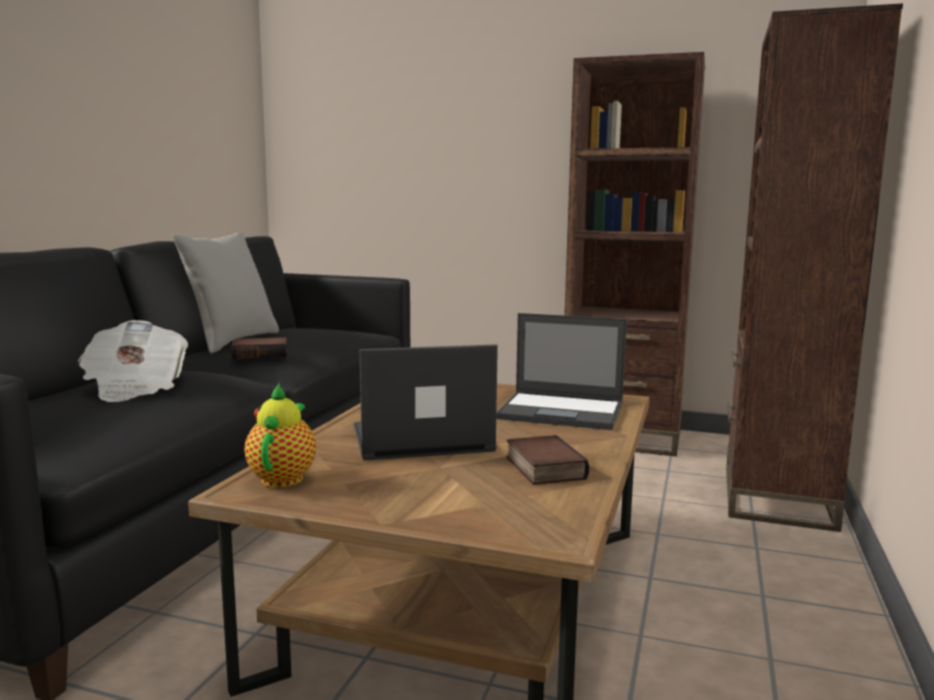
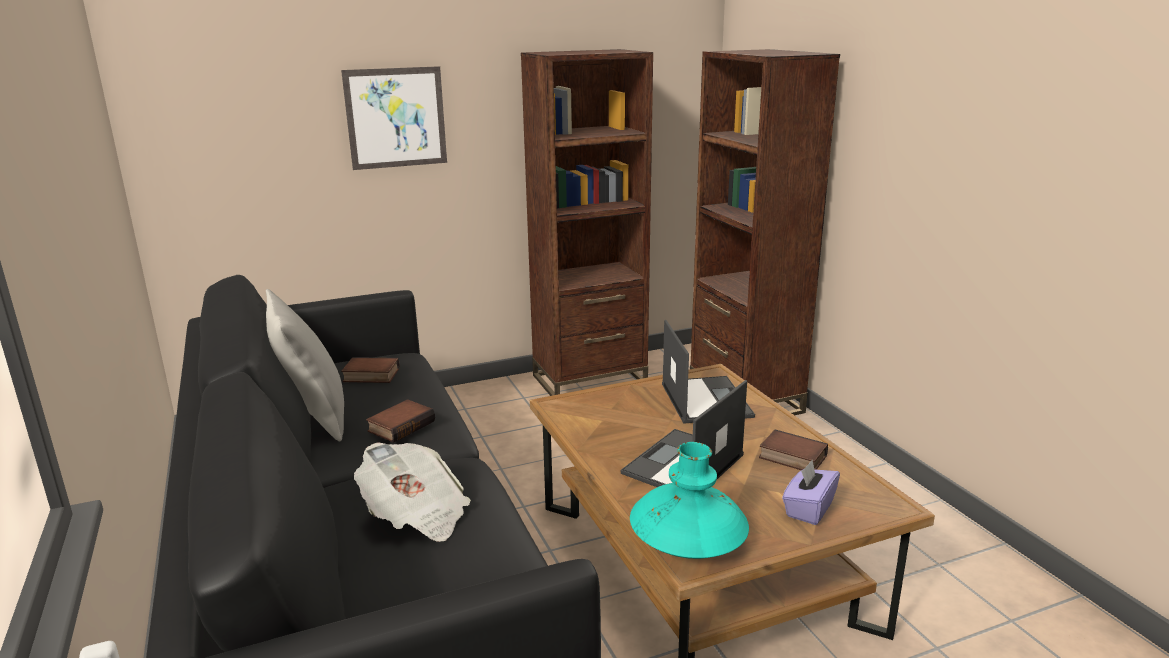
camera: 40 degrees left, 10 degrees up
(284, 477) = (688, 540): teapot -> turquoise vase
(316, 332) = (370, 376): none -> book
(453, 503) = (808, 509): none -> purple tissue box
(466, 136) = (396, 118): none -> picture
(563, 411) = (705, 399): laptop -> laptop turned 75 degrees counterclockwise

